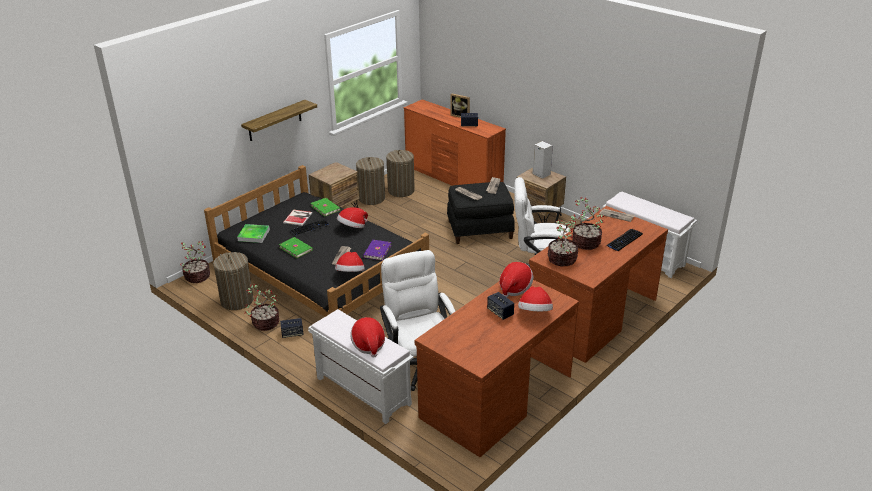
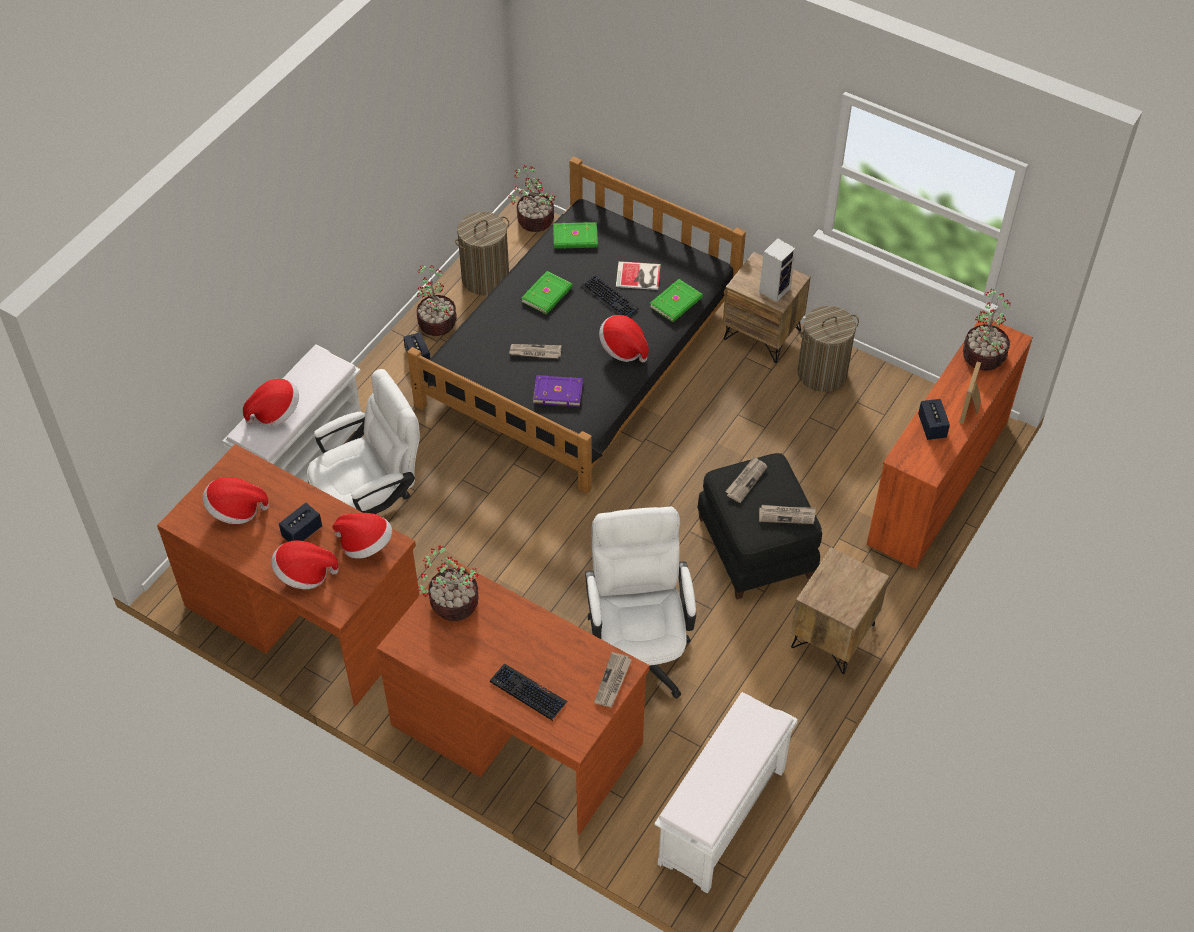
camera: 80 degrees right, 20 degrees up
(254, 235) = (575, 238): tray -> green book
(275, 121) = (717, 140): shelf -> none
(350, 274) = (490, 372): hat -> hat (235, 510)
(401, 190) = (863, 410): laundry basket -> none
(540, 174) = (851, 585): speaker -> speaker (775, 289)
(585, 243) = (510, 633): potted plant -> potted plant (983, 355)

